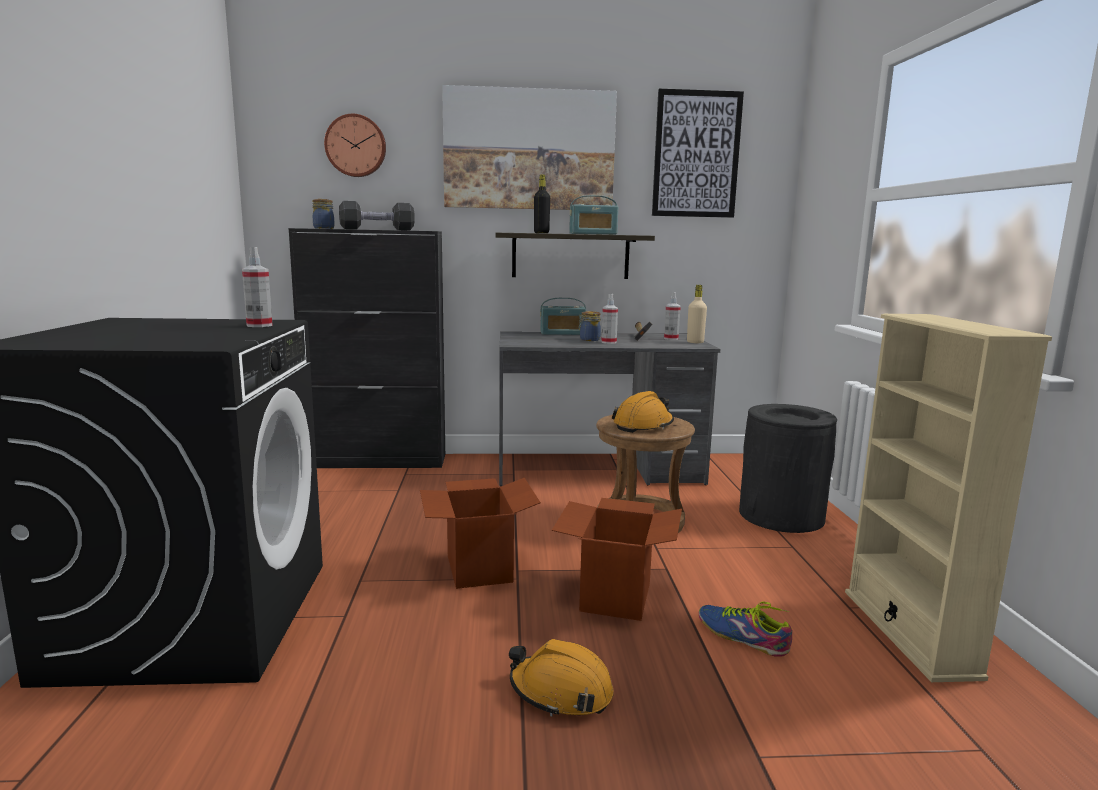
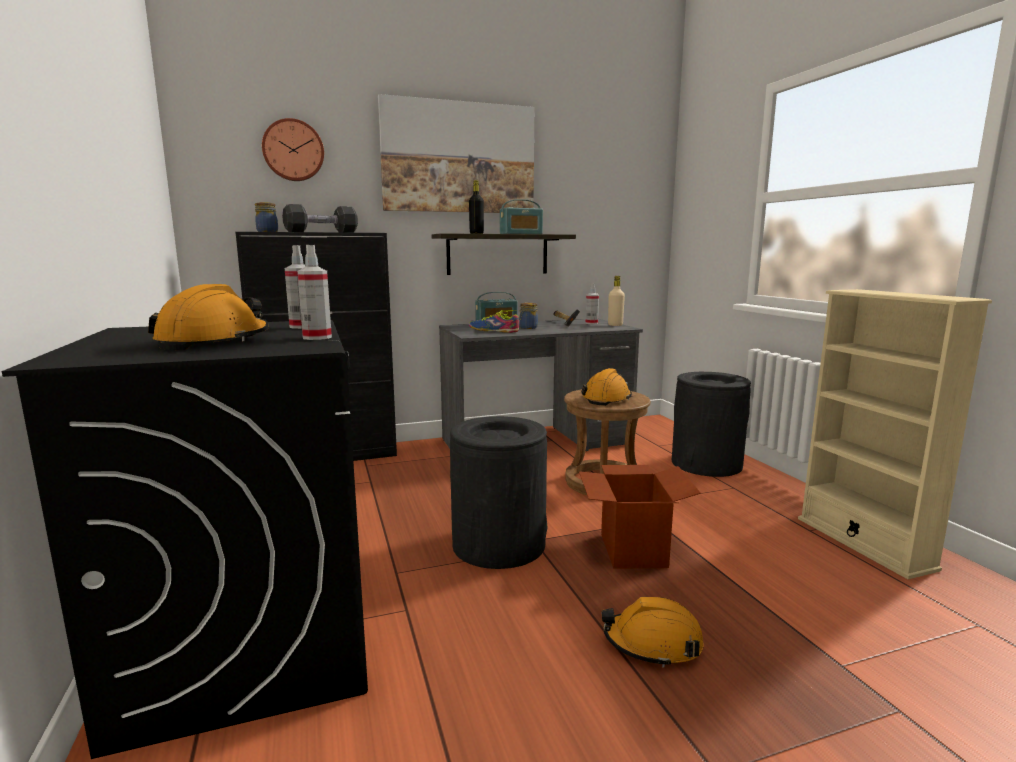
camera: 15 degrees left, 0 degrees up
(154, 335) = (215, 341): none -> orange hard hat
(478, 568) = (499, 544): cardboard box -> black trash can
(609, 342) = (547, 329): spray bottle -> spray bottle (317, 337)
(696, 154) = (598, 165): picture -> none
(742, 637) = (754, 567): shoe -> shoe (493, 330)

